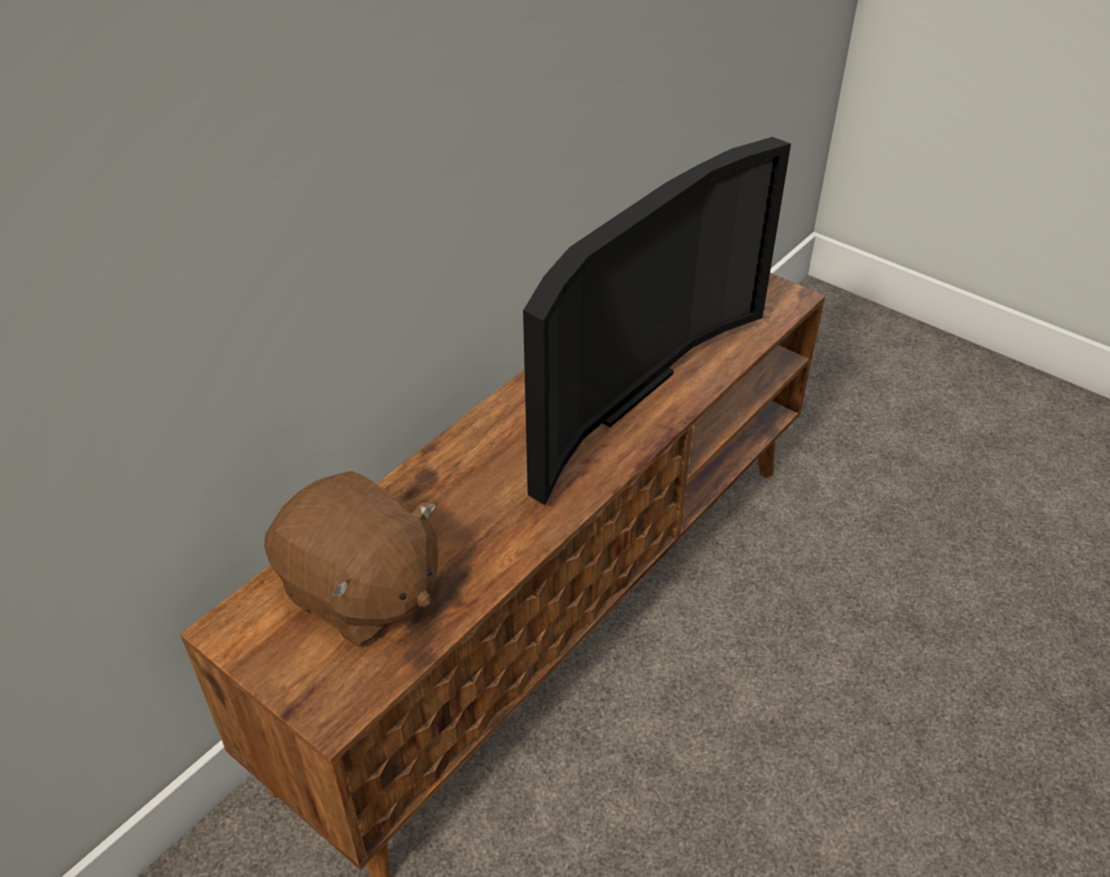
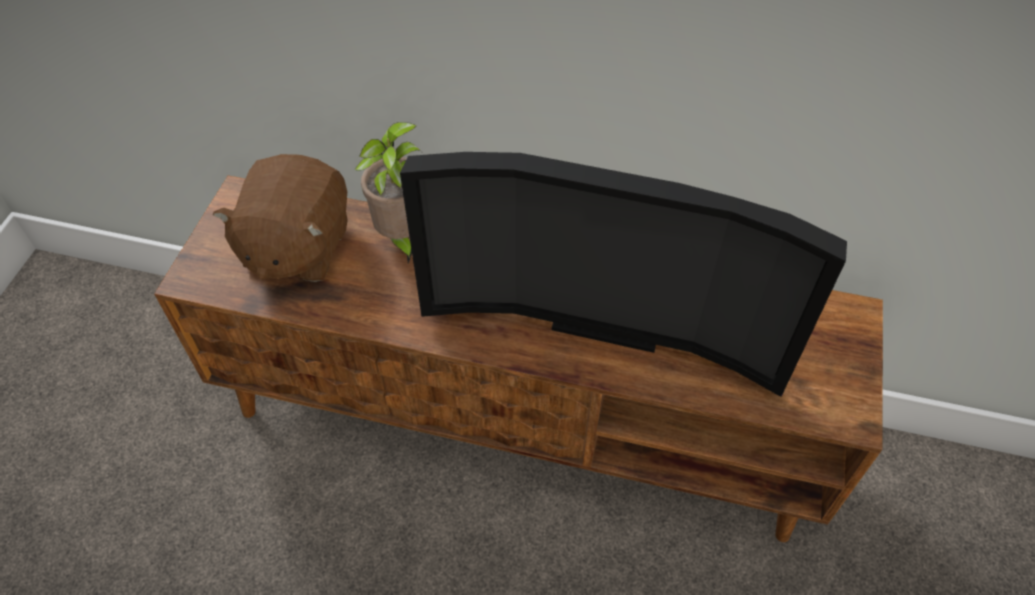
camera: 65 degrees right, 10 degrees up
(416, 498) = (402, 238): none -> potted plant

